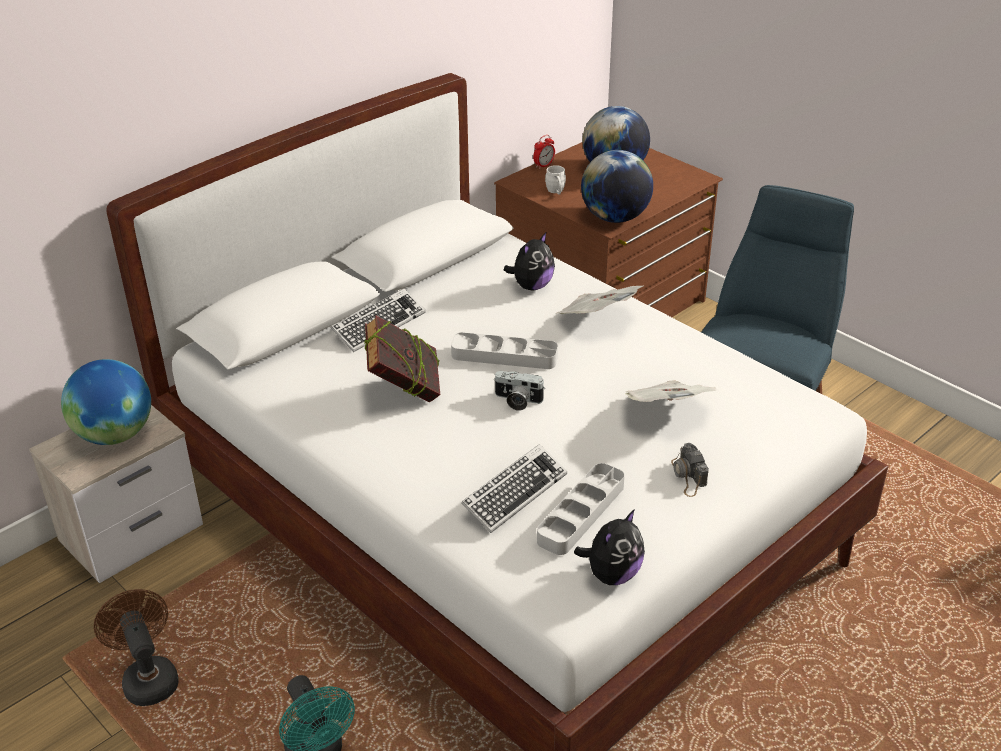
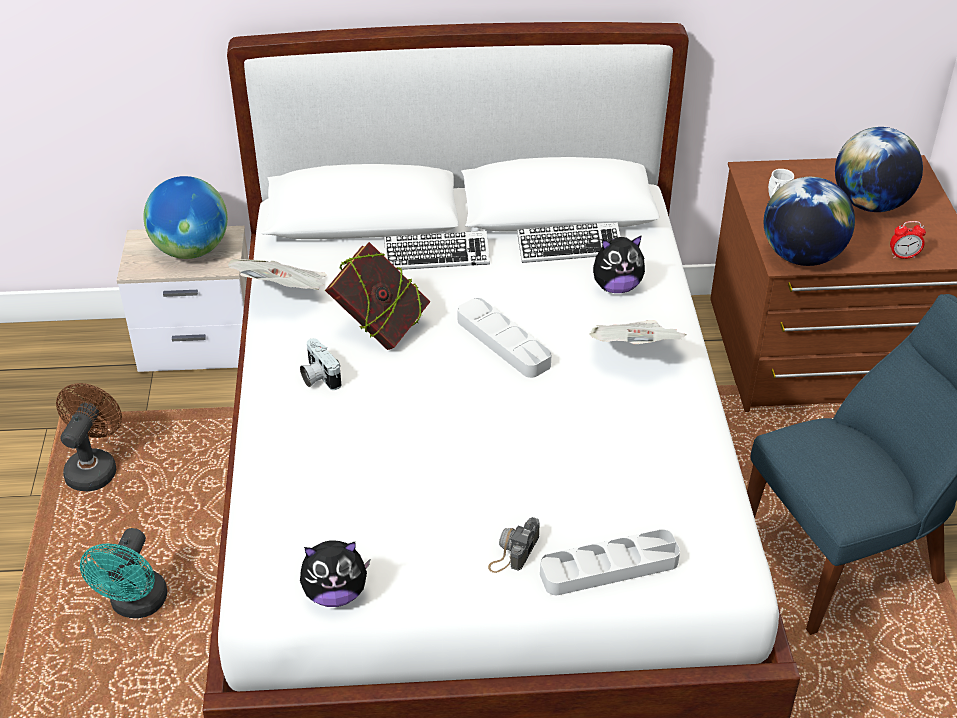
camera: 40 degrees right, 5 degrees up
(514, 493) = (346, 472): keyboard -> keyboard (569, 248)
(517, 401) = (458, 391): camera -> camera (318, 377)
(544, 165) = (801, 166): alarm clock -> alarm clock (903, 256)
(581, 513) = (375, 524): grey tray -> grey tray (609, 567)
(667, 411) = (580, 479): newspaper -> newspaper (284, 293)

